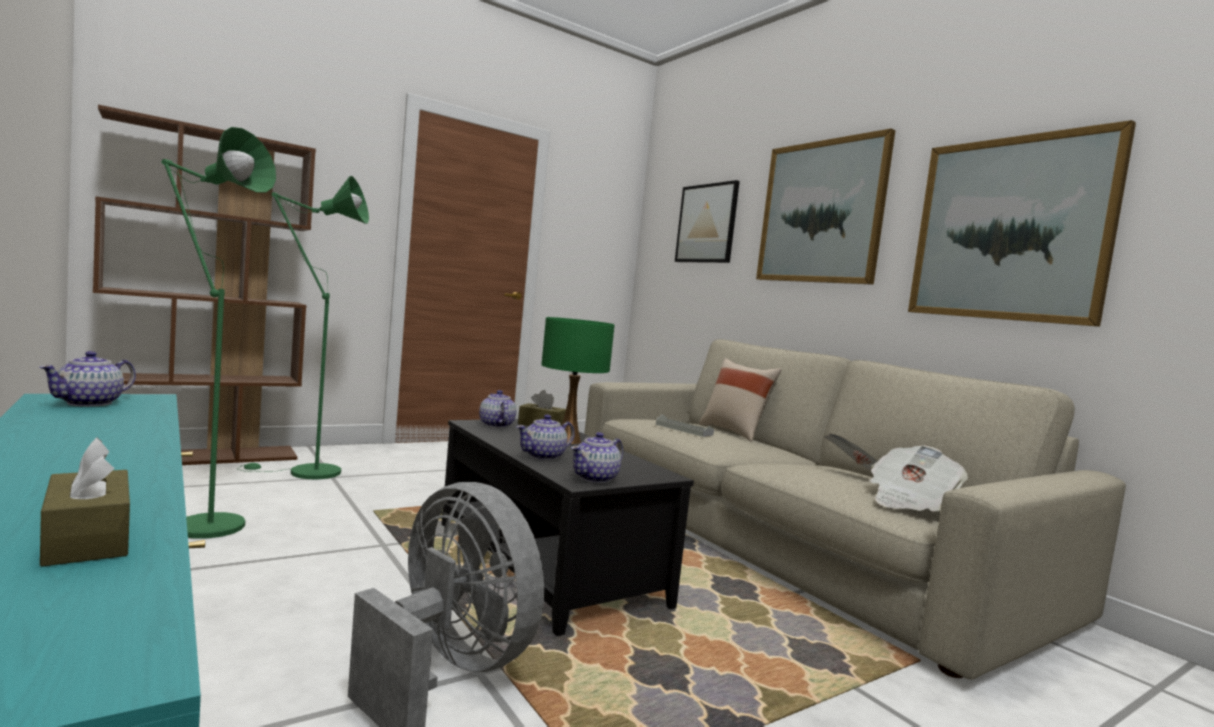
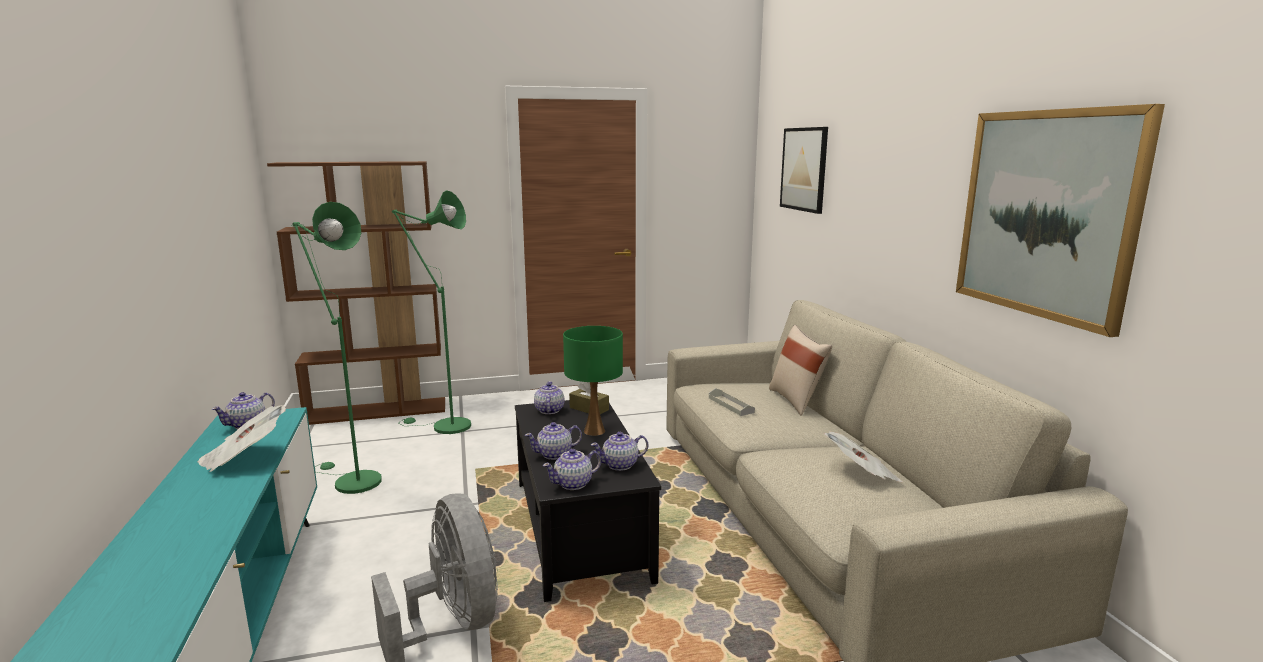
camera: 20 degrees right, 10 degrees up
(87, 539) = (172, 571): brown tissue box -> none
(630, 465) = (620, 465): none -> teapot
(821, 212) = (891, 170): picture -> none
(909, 502) = (867, 513): newspaper -> newspaper (244, 458)

